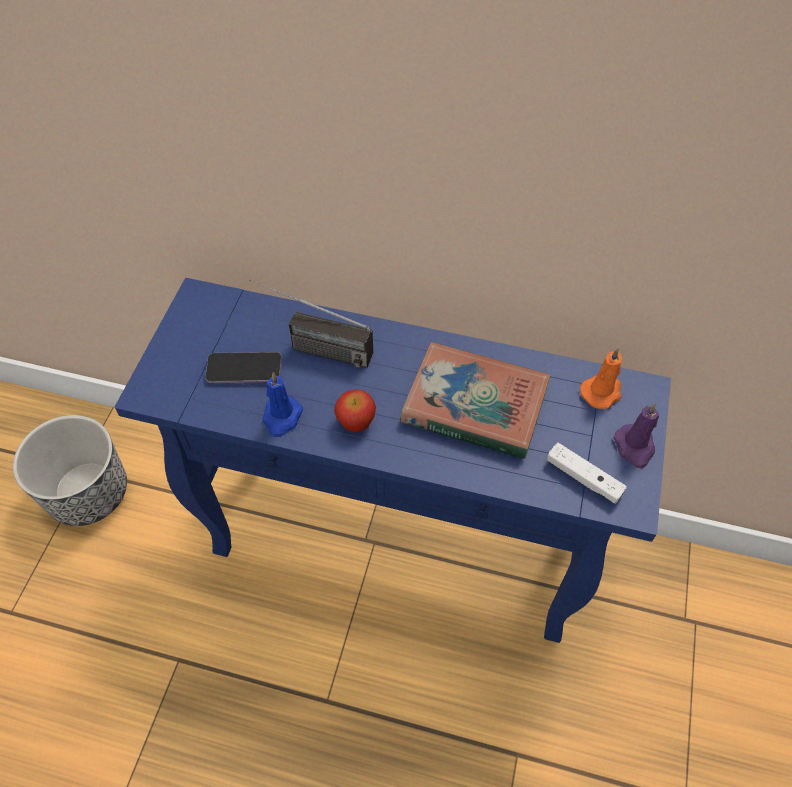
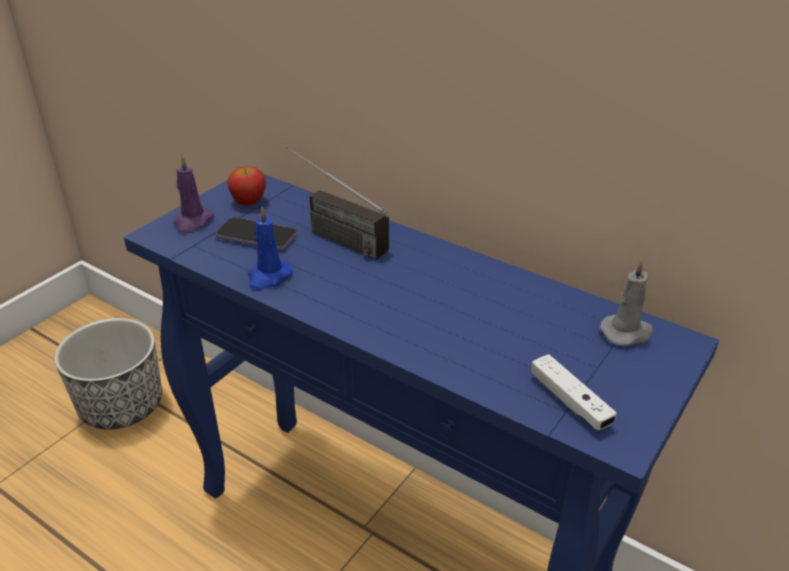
camera: 20 degrees right, 20 degrees down
(356, 421) = (340, 296): apple -> apple (249, 201)
(474, 405) = (473, 312): book -> none
(602, 392) = (627, 332): orange candle -> grey candle
(634, 447) = (647, 389): purple candle -> purple candle (192, 222)

